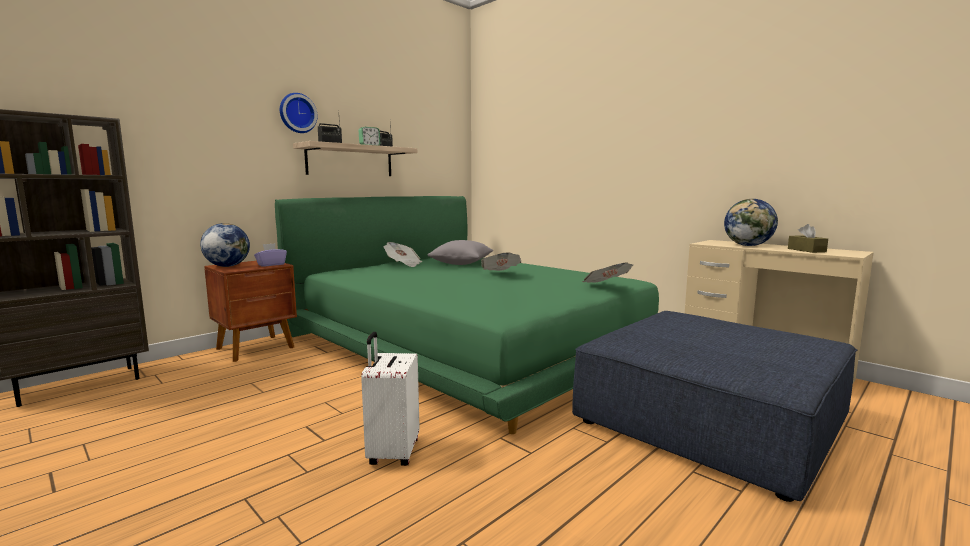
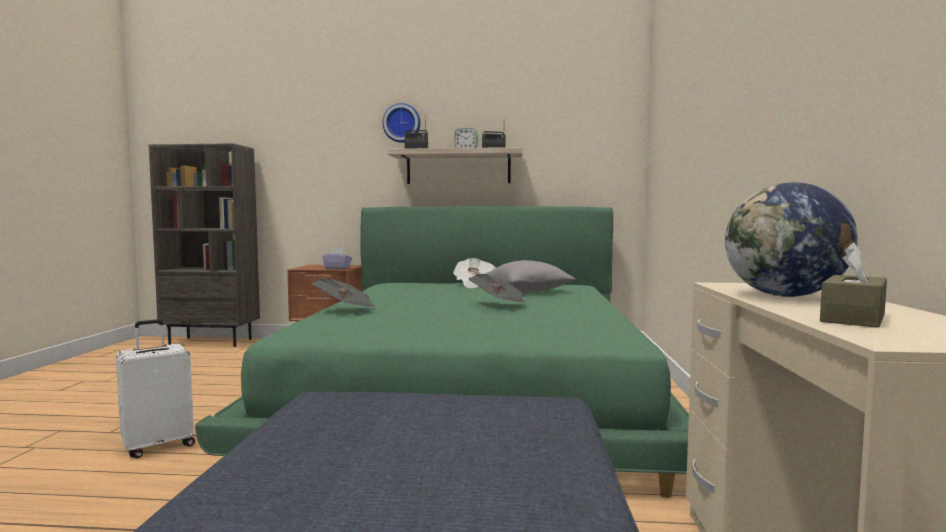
camera: 50 degrees right, 5 degrees down
(227, 266) = (313, 266): globe -> none
(606, 286) = (531, 338): newspaper -> newspaper (346, 310)

